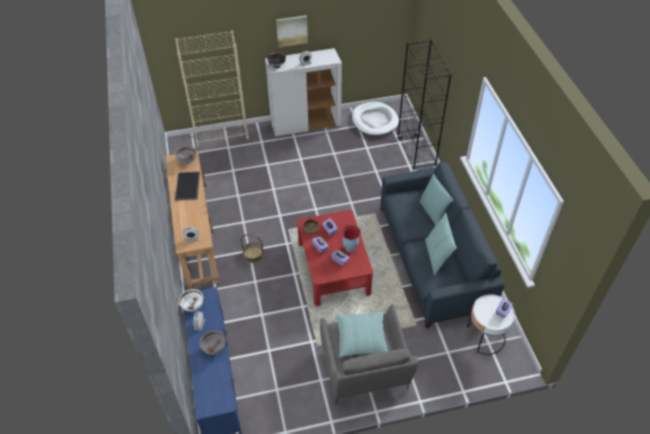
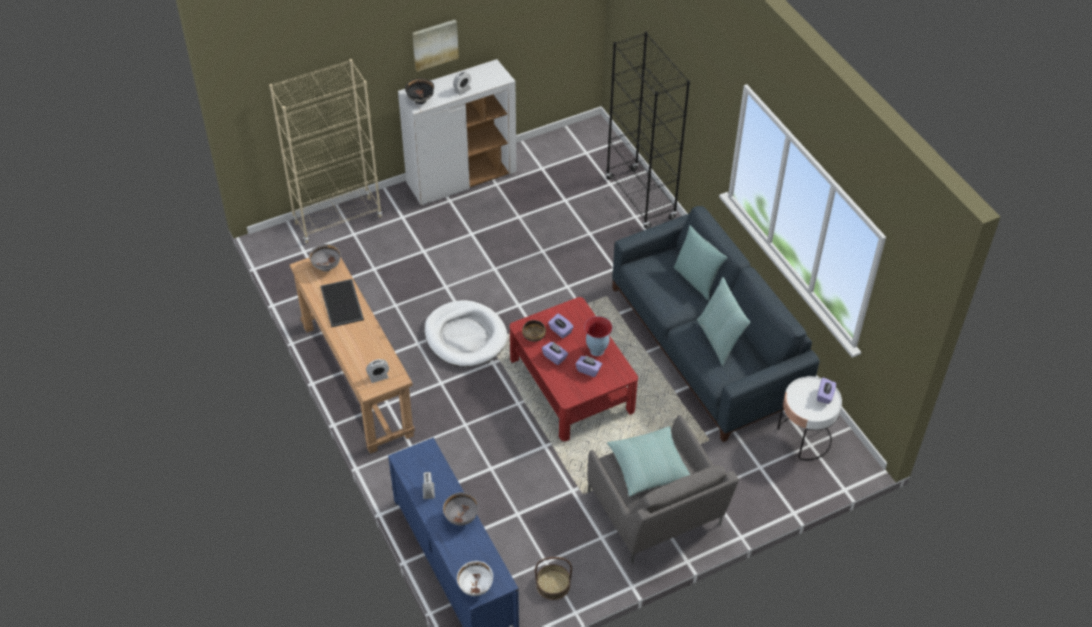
camera: 15 degrees left, 0 degrees up
(193, 306) = (410, 469): white bowl -> white bowl (476, 587)
(253, 254) = (449, 387): basket -> basket (553, 585)
(374, 121) = (564, 156): white dog bed -> white dog bed (465, 336)

